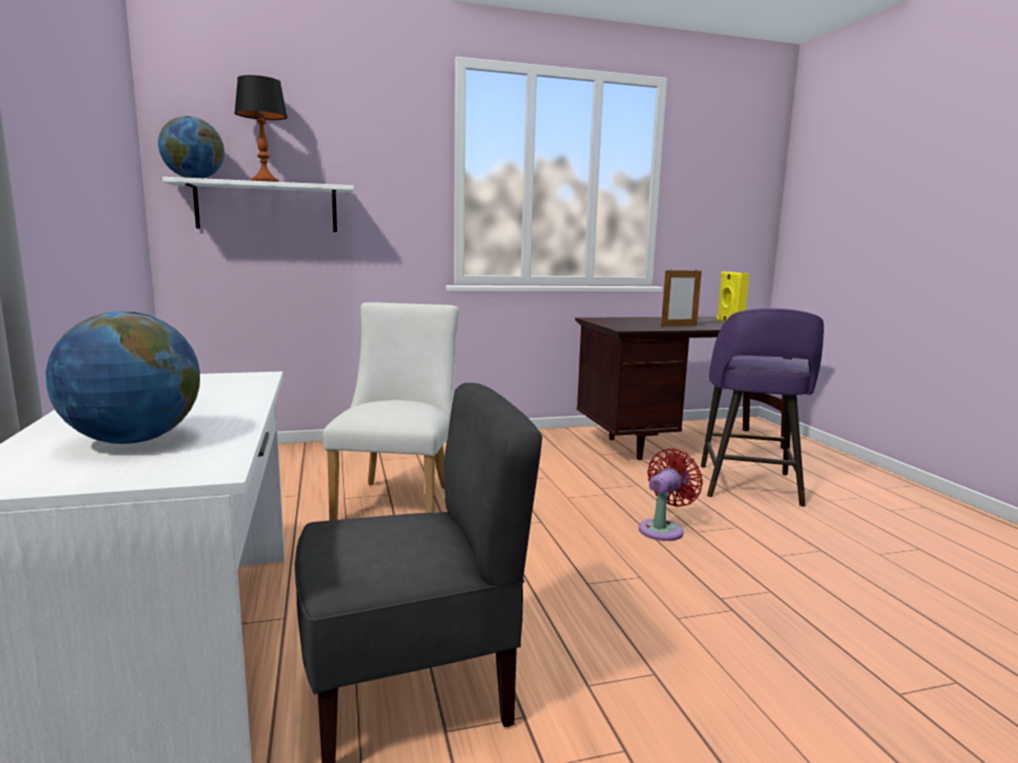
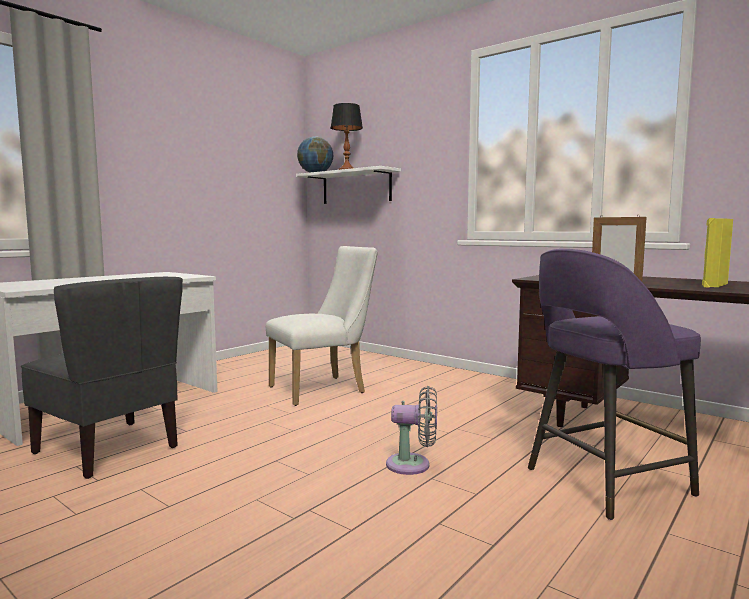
camera: 55 degrees right, 5 degrees down
(133, 440) = (57, 282): globe -> none
(663, 529) = (413, 465): red fan -> grey fan

